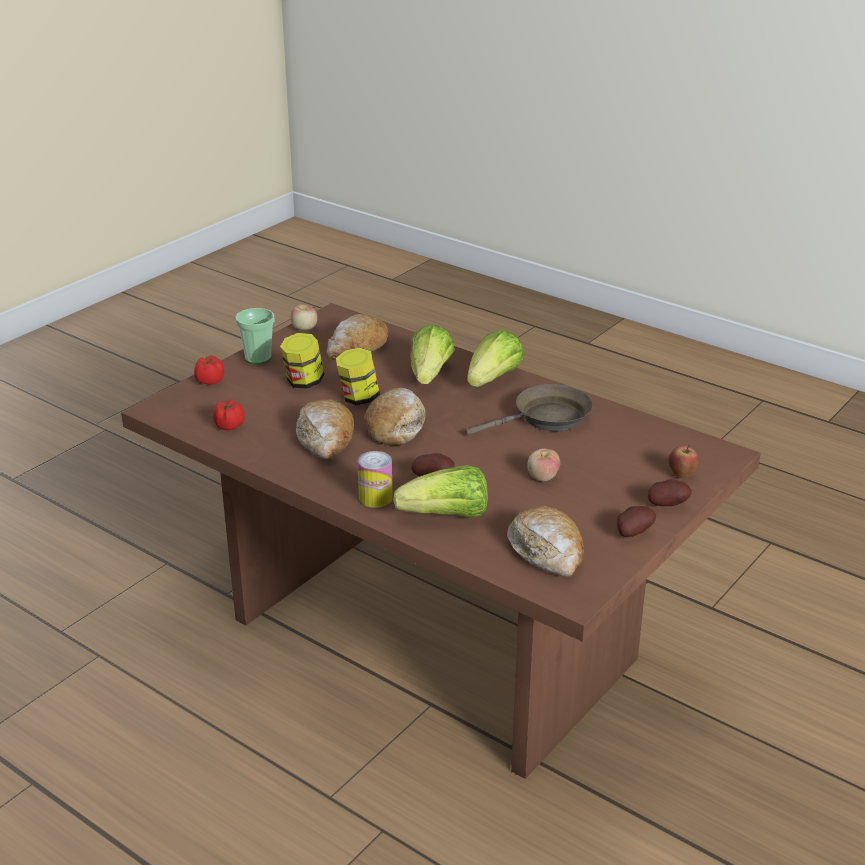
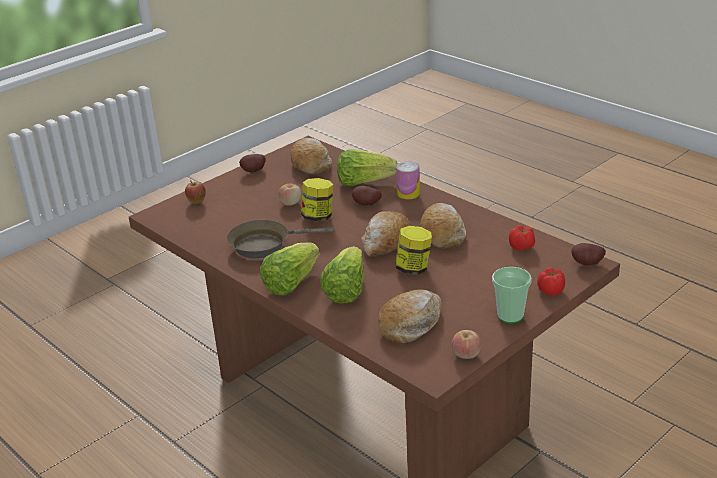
camera: 170 degrees left, 0 degrees up
(303, 382) = (463, 286): jar -> jar (318, 216)
(667, 504) = (221, 185): potato -> potato (587, 264)

